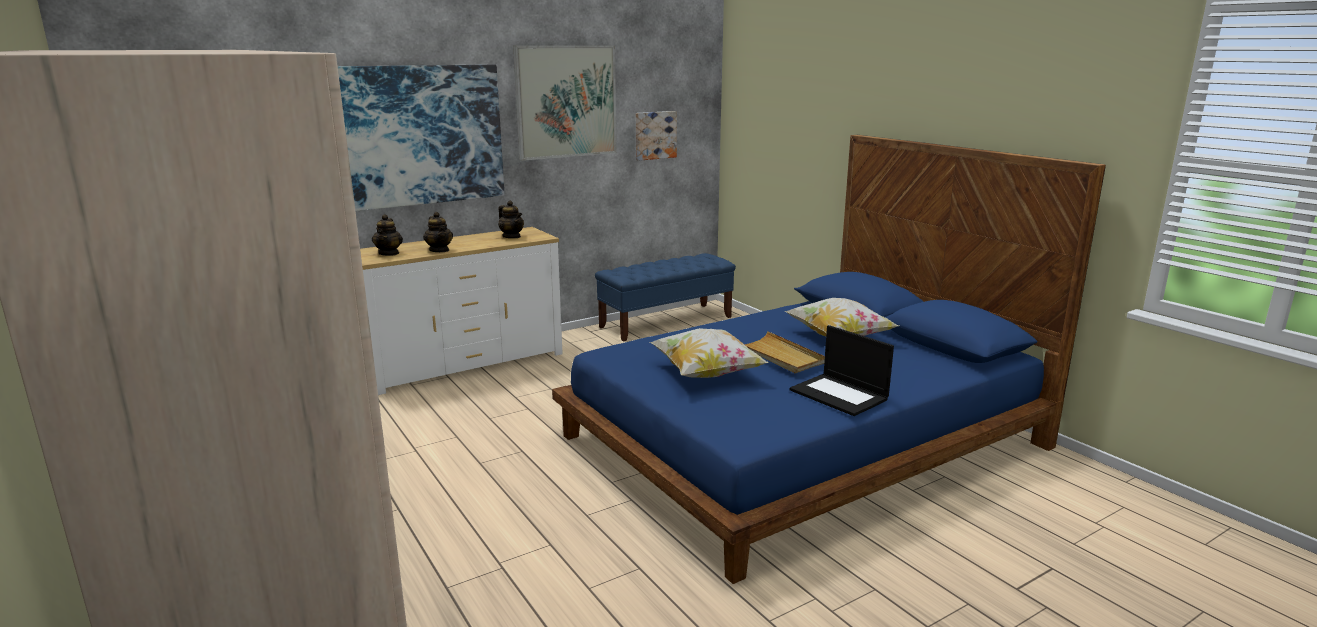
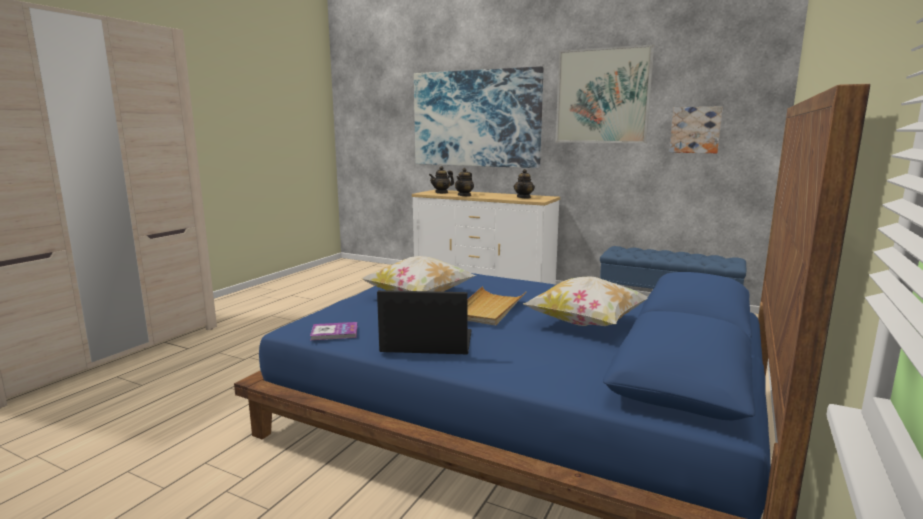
camera: 60 degrees right, 5 degrees down
(781, 425) = (334, 332): none -> book
(840, 395) = (425, 342): laptop -> laptop turned 75 degrees clockwise

